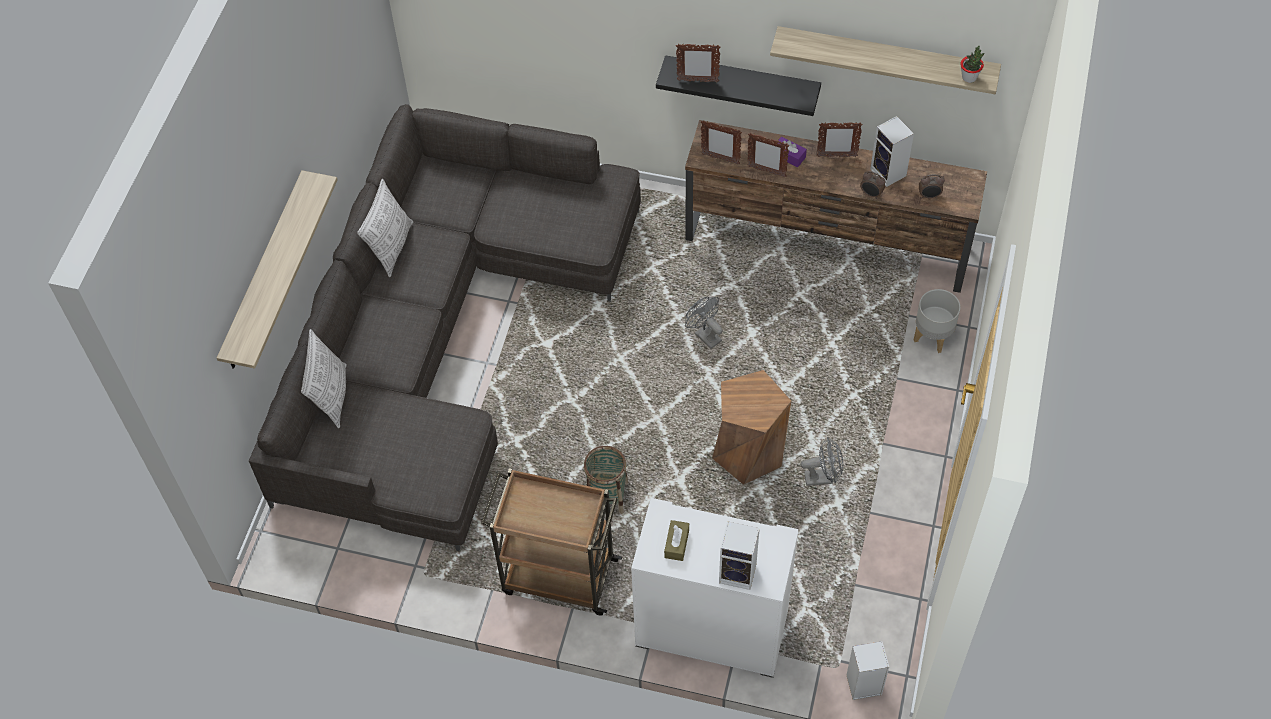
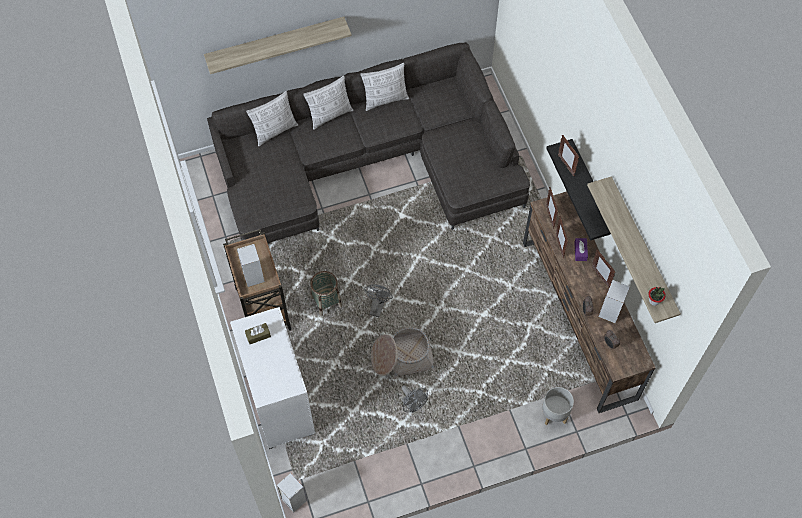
camera: 55 degrees right, 5 degrees up
(362, 320) = (330, 115): none -> pillow
(704, 335) = (465, 290): grey fan -> grey fan (377, 306)
(739, 573) = (260, 376): speaker -> speaker (254, 277)
(748, 453) = (402, 357): brown stool -> basket

